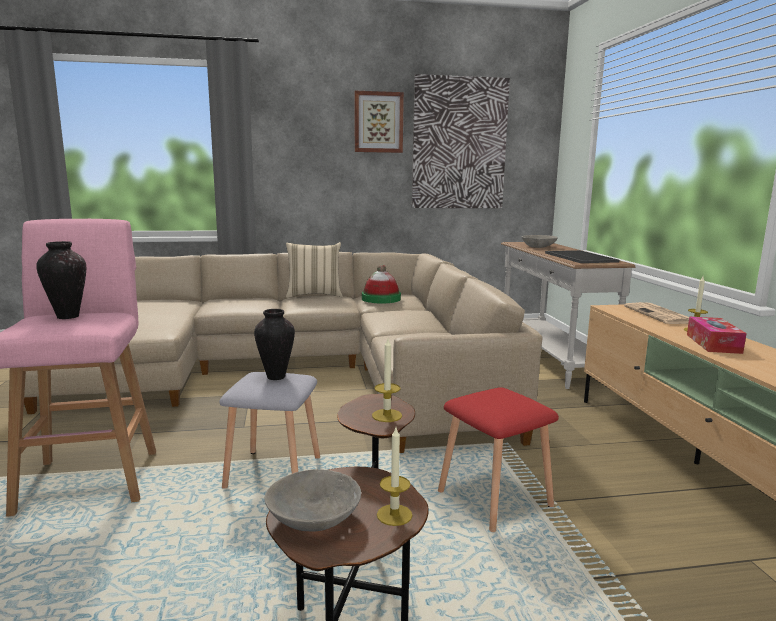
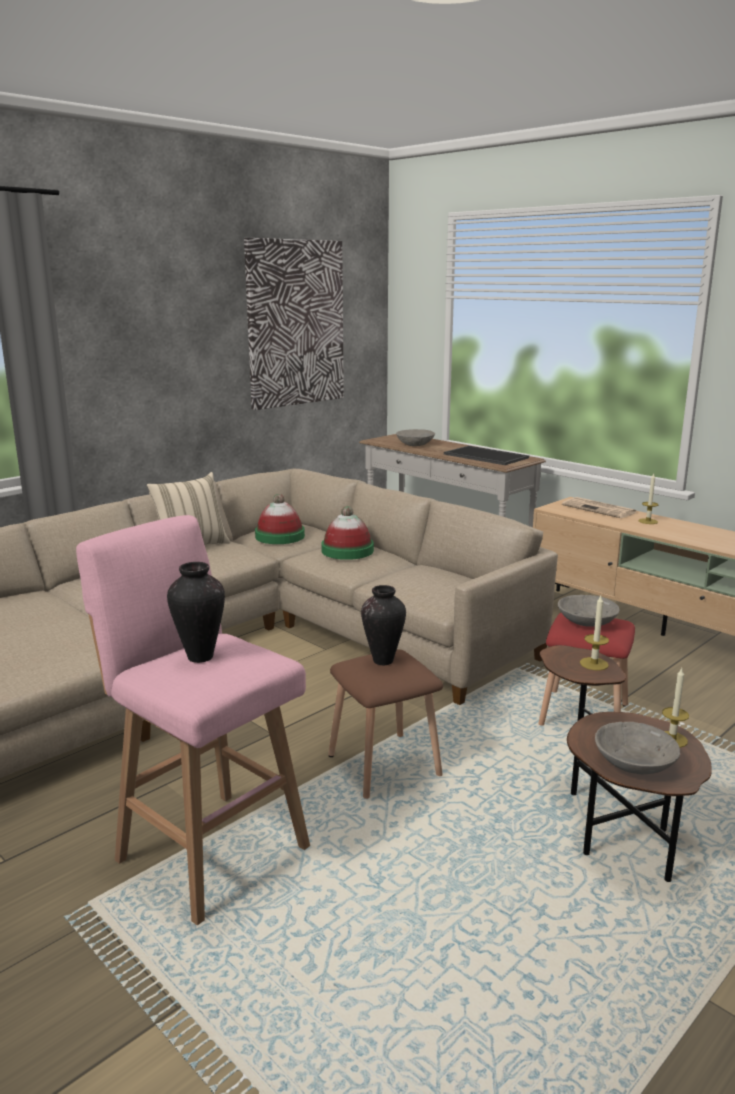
camera: 35 degrees left, 5 degrees up
(275, 472) = (385, 764): grey stool -> brown stool
(378, 122) = (207, 302): picture -> none
(405, 313) = (347, 550): none -> hat
(498, 397) = (586, 622): none -> grey bowl
(713, 343) = (679, 532): tissue box -> none

